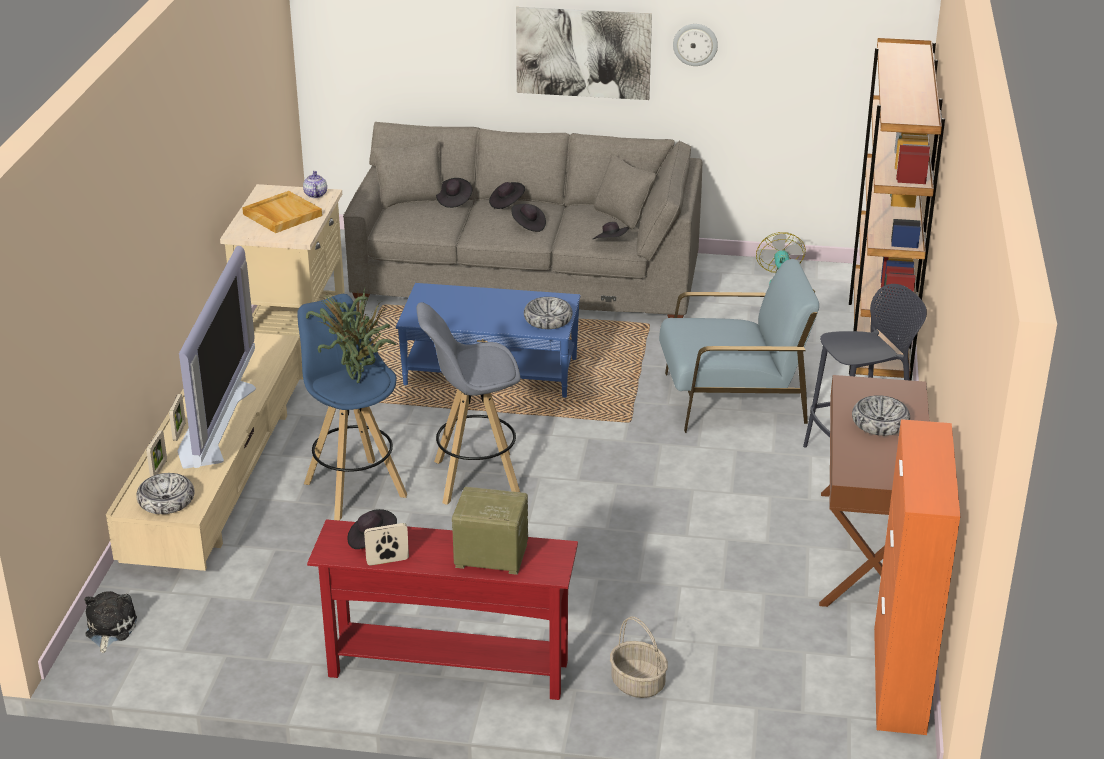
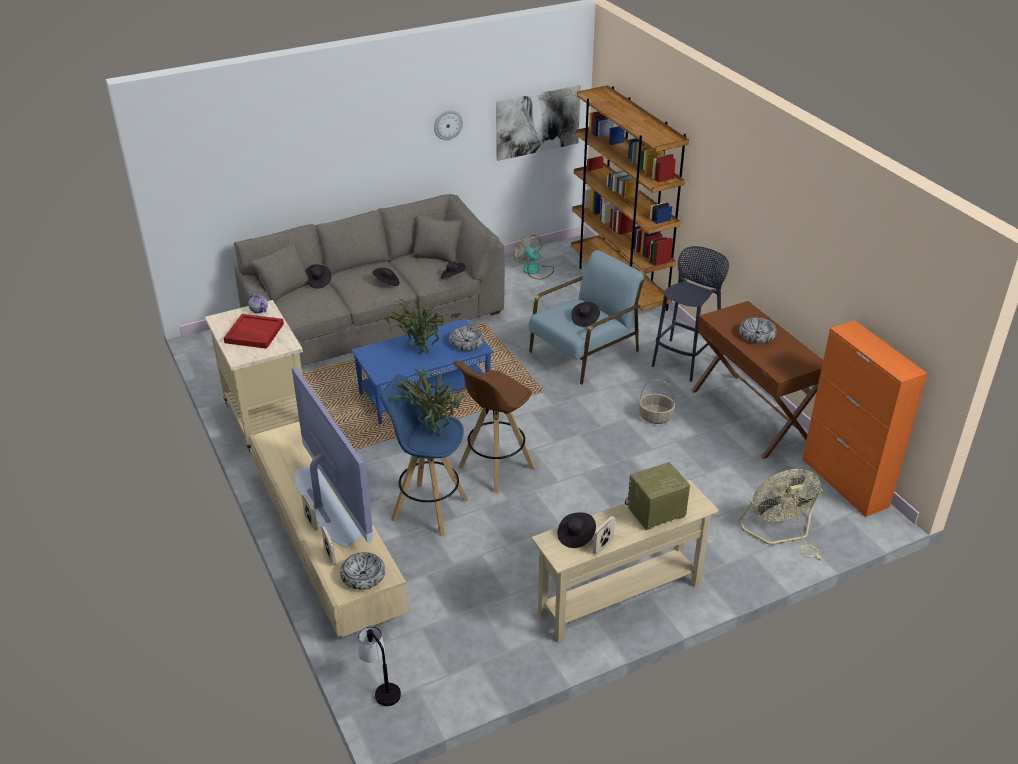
camera: 35 degrees left, 5 degrees up
(109, 629) = (380, 687): plush toy -> table lamp
(281, 215) = (253, 333): beige tray -> red tray
(448, 669) = (620, 599): red console table -> beige console table
(473, 478) = (494, 468): grey stool -> brown stool
(485, 309) = (420, 350): none -> potted plant
(507, 203) = (355, 272): black hat -> black hat (585, 319)
(583, 53) = (373, 150): picture -> picture (538, 122)
(638, 683) = (728, 552): basket -> basket (655, 417)
(738, 698) = (785, 534): none -> beige fan

